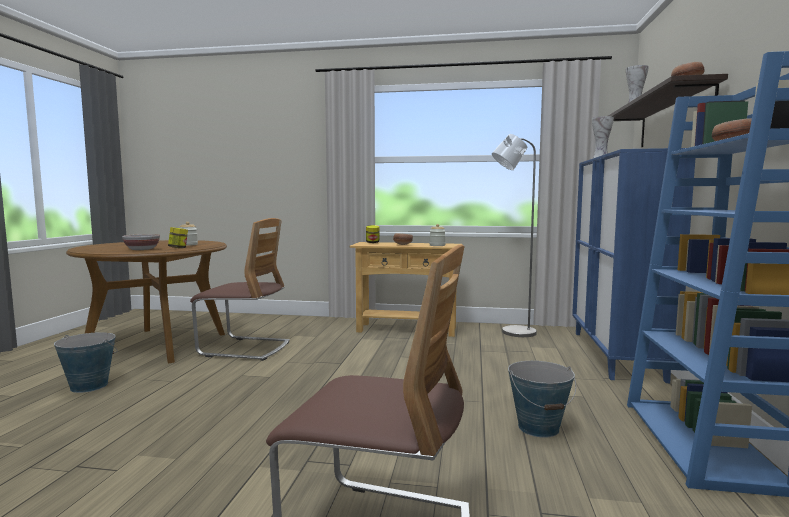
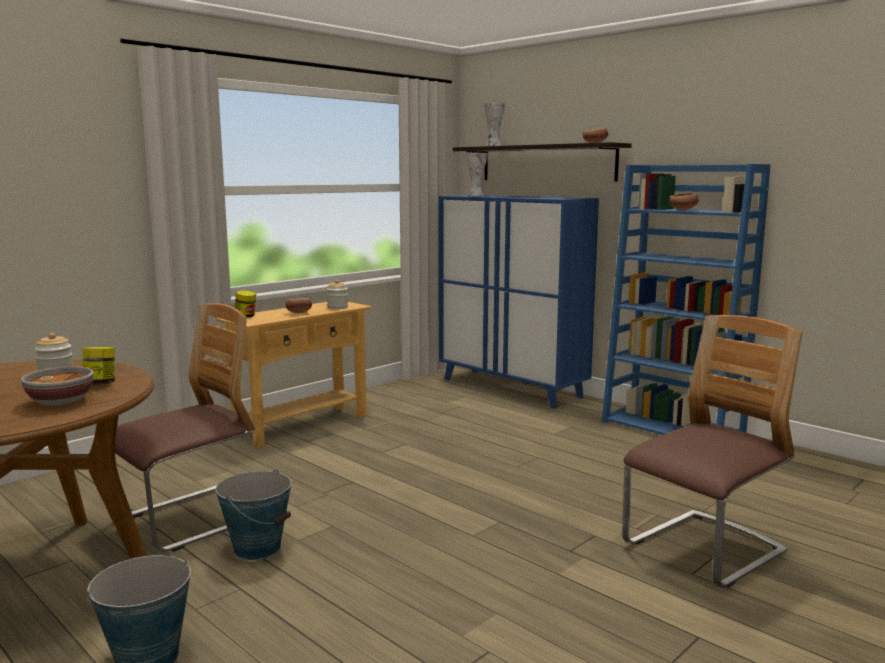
camera: 55 degrees left, 5 degrees up
(512, 332) = (399, 394): grey floor lamp -> none
(538, 427) = (605, 457): bucket -> bucket (258, 548)

